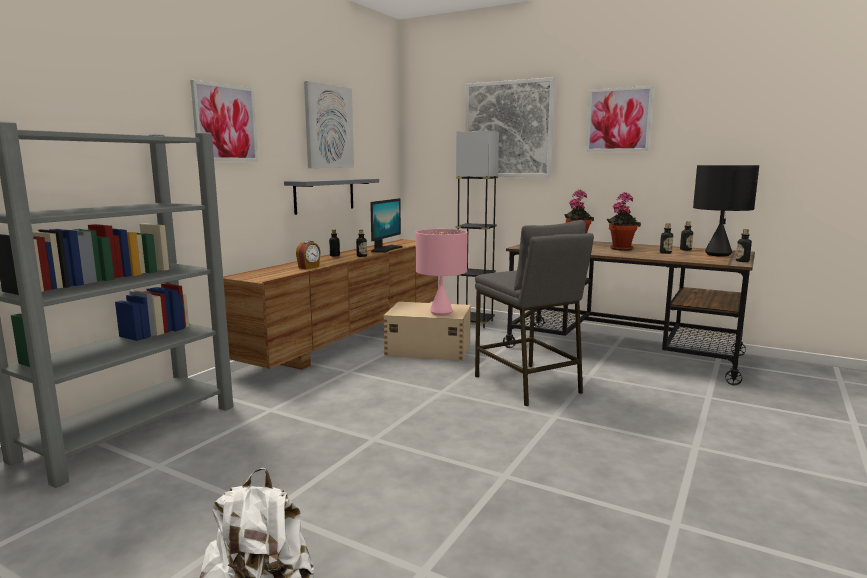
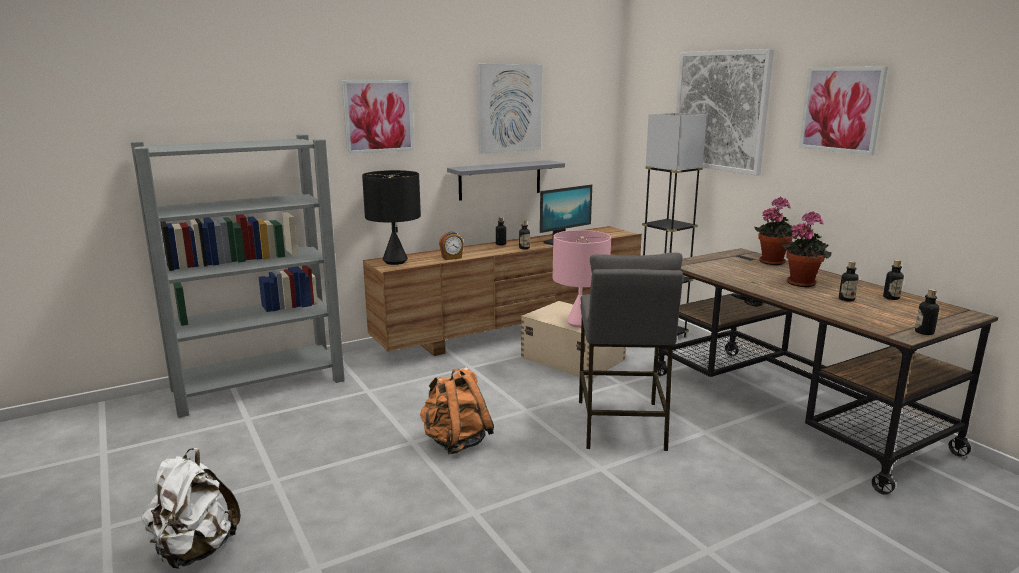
camera: 30 degrees right, 5 degrees up
(415, 428) = (456, 442): none -> orange backpack
(718, 255) = (917, 314): black table lamp -> black table lamp (395, 262)

